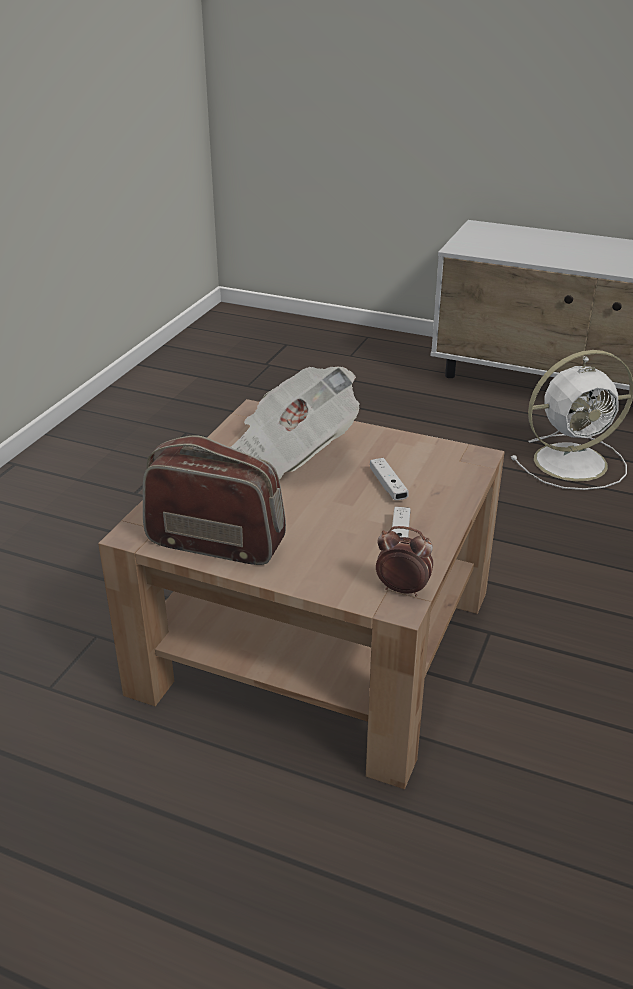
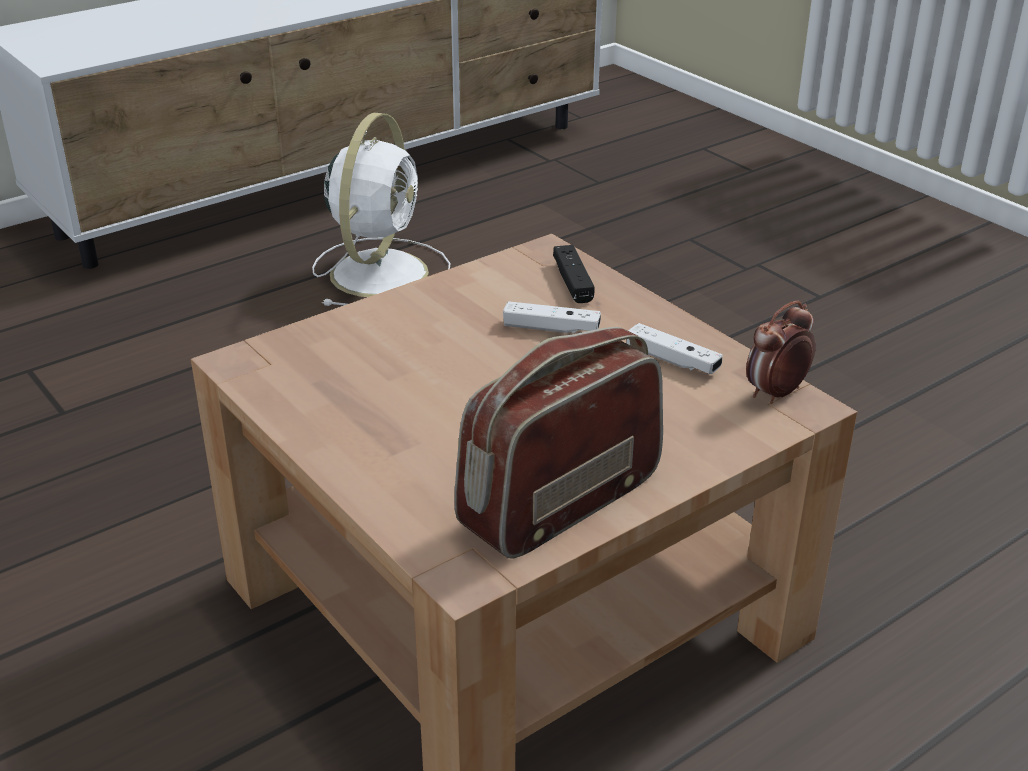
camera: 60 degrees left, 0 degrees up
(290, 453) = (393, 371): newspaper -> none
(451, 476) = (573, 282): none -> black game controller

